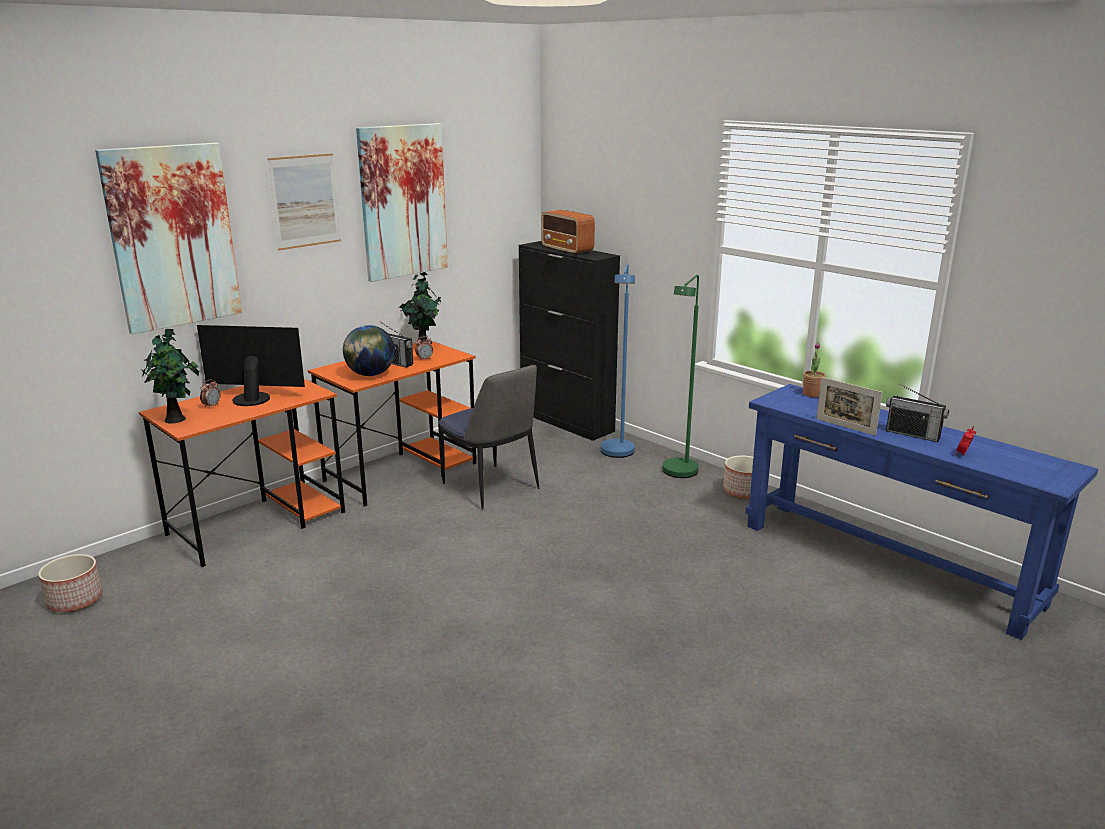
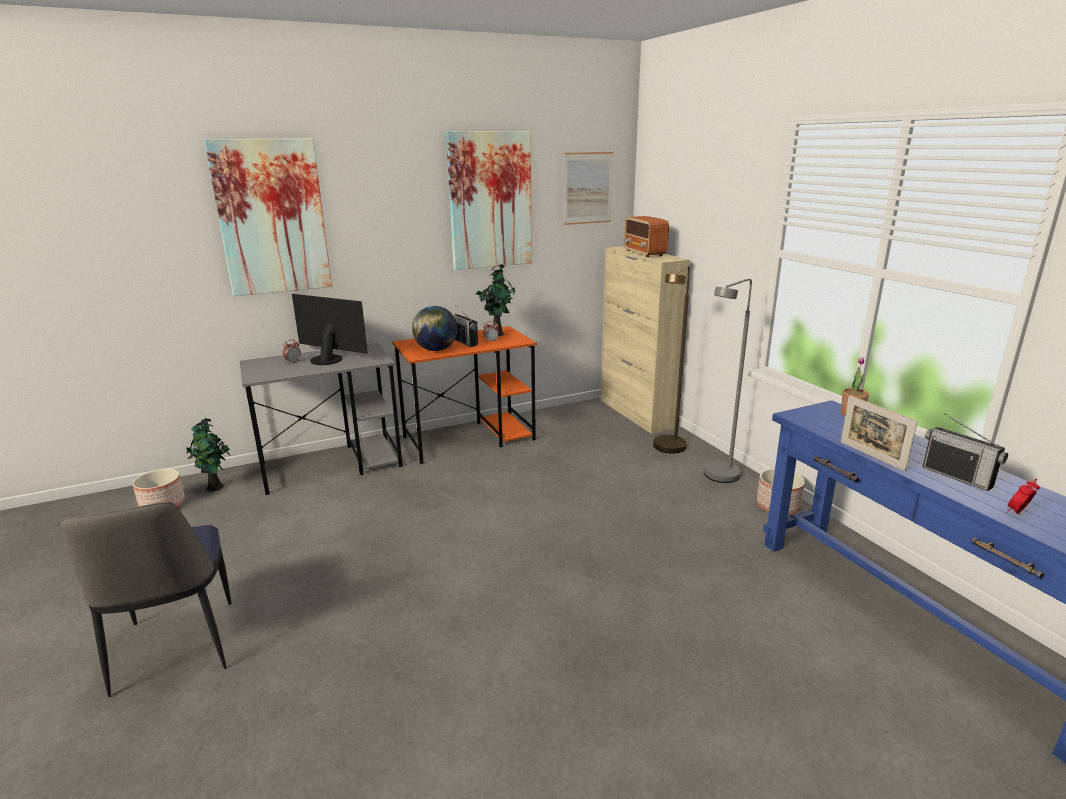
camera: 20 degrees right, 0 degrees up
(177, 419) = (258, 369): potted plant -> potted plant (216, 487)
(258, 523) = (332, 464): orange desk -> grey desk
(305, 201) = (395, 194): picture -> picture (588, 188)
(491, 488) = (535, 464): chair -> chair (175, 649)
(567, 422) = (637, 413): black cabinet -> beige cabinet
(618, 455) = (668, 450): blue floor lamp -> brown floor lamp
(678, 475) = (718, 478): green floor lamp -> grey floor lamp

